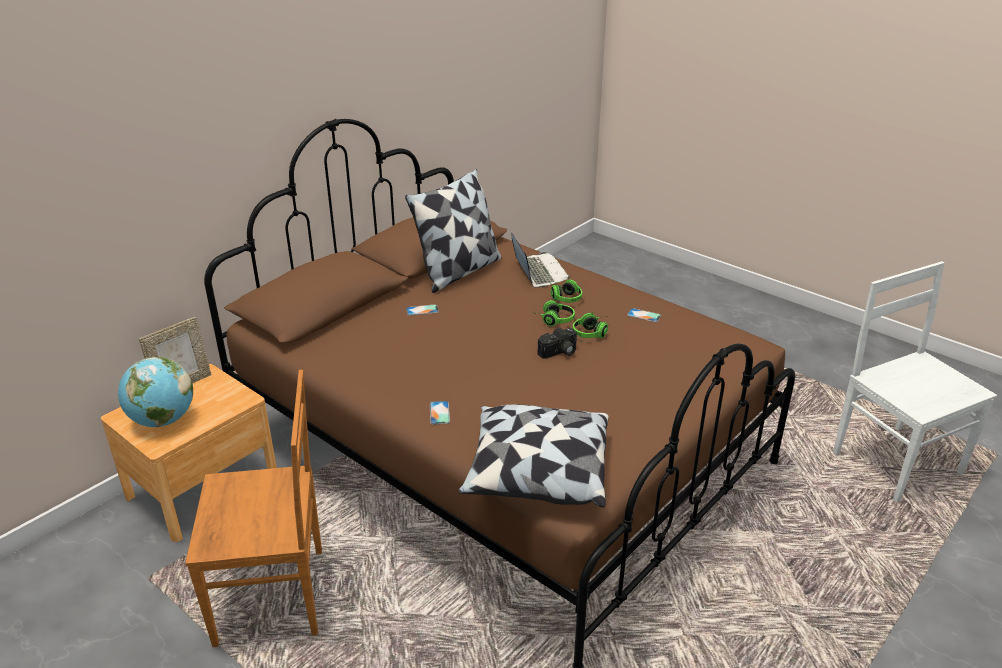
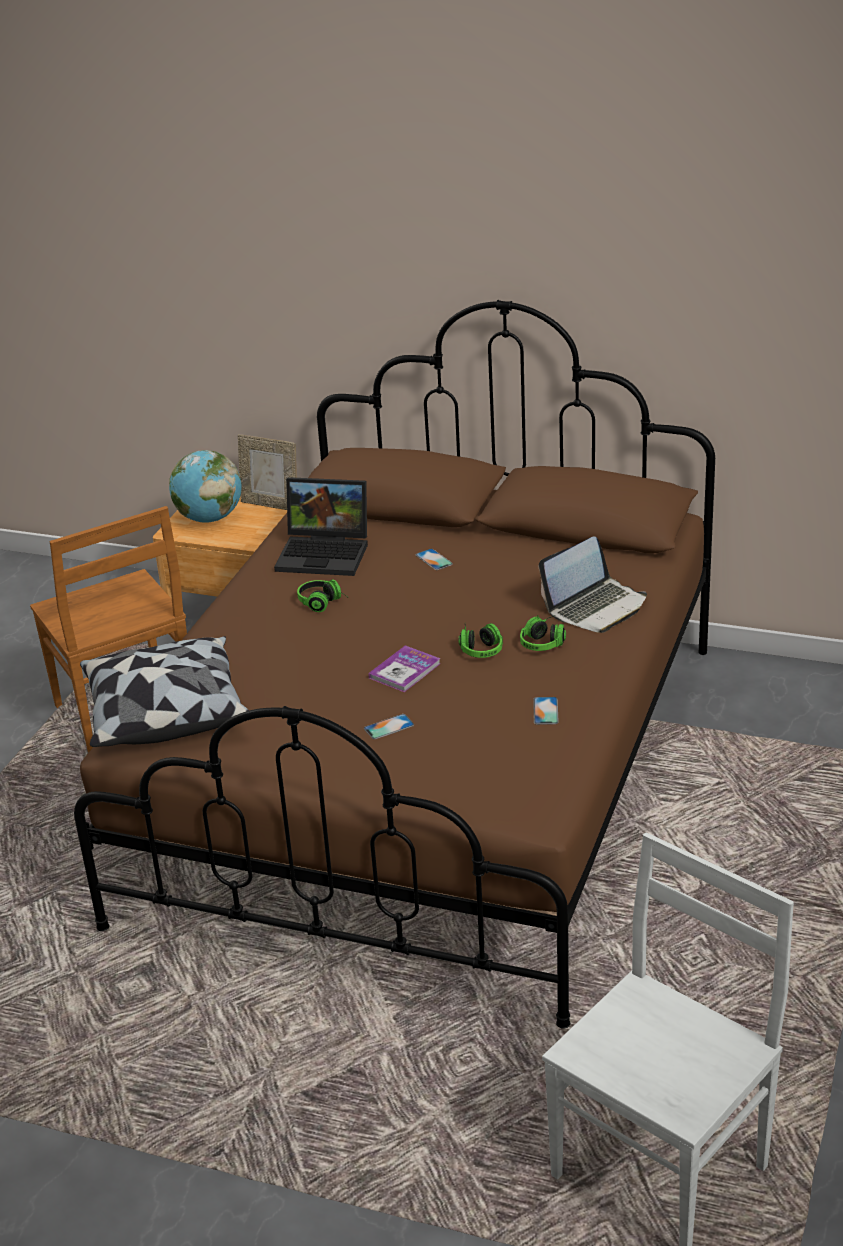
camera: 70 degrees right, 0 degrees up
(364, 349) = (326, 553): none -> laptop
(439, 413) = (236, 630): phone -> phone (389, 727)
(458, 271) = (548, 554): pillow -> none
(559, 353) = (404, 671): camera -> book
(593, 332) = (470, 683): headphones -> headphones (324, 603)

